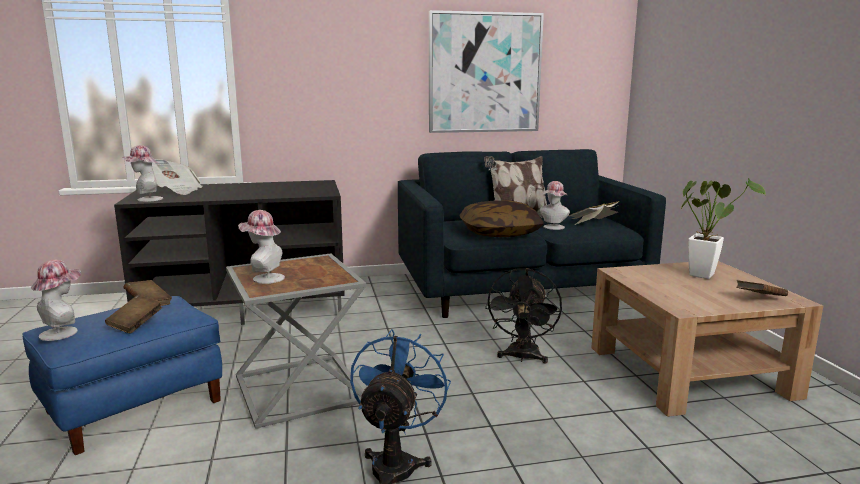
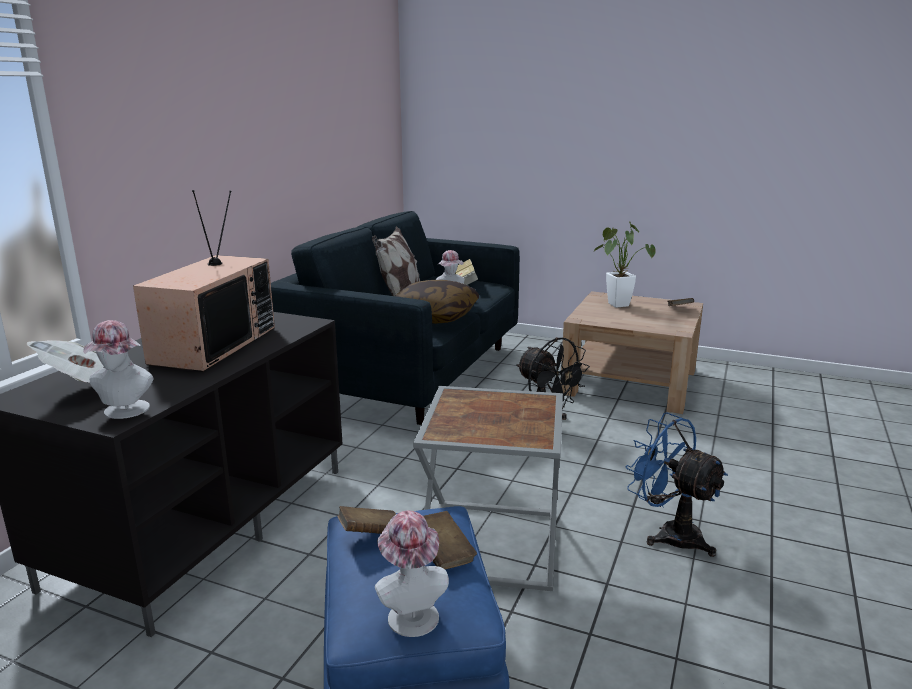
camera: 55 degrees left, 5 degrees up
(260, 190) = (213, 344): none -> television
(264, 278) = (492, 431): hat -> none
(484, 73) = (313, 136): picture -> none

